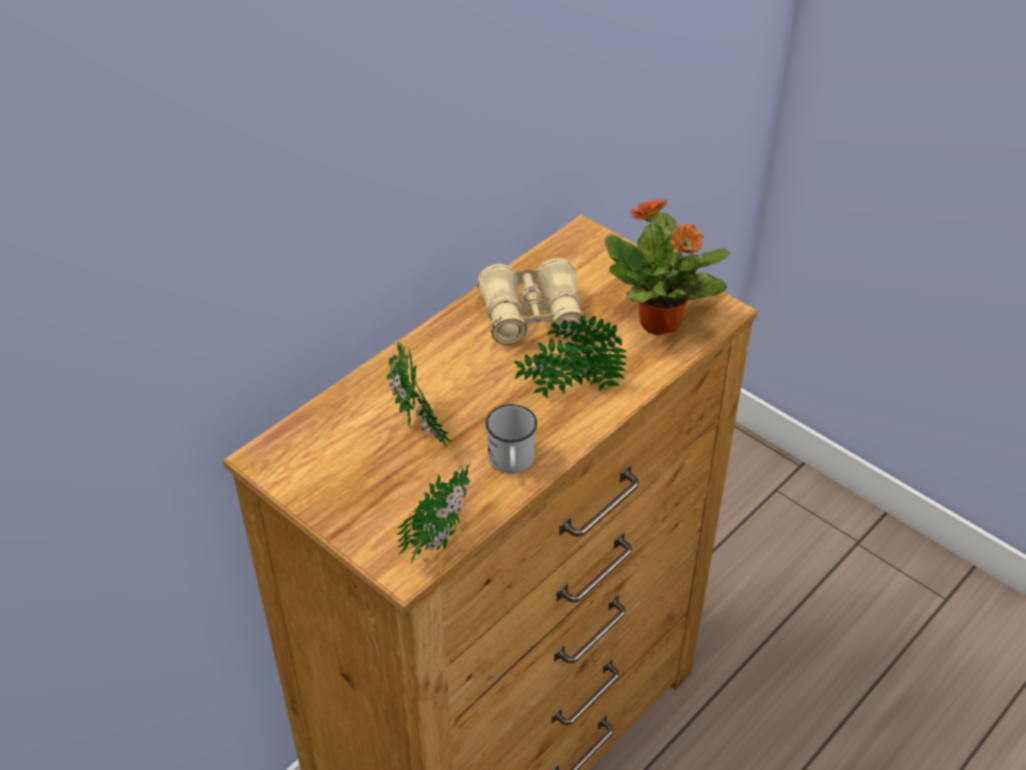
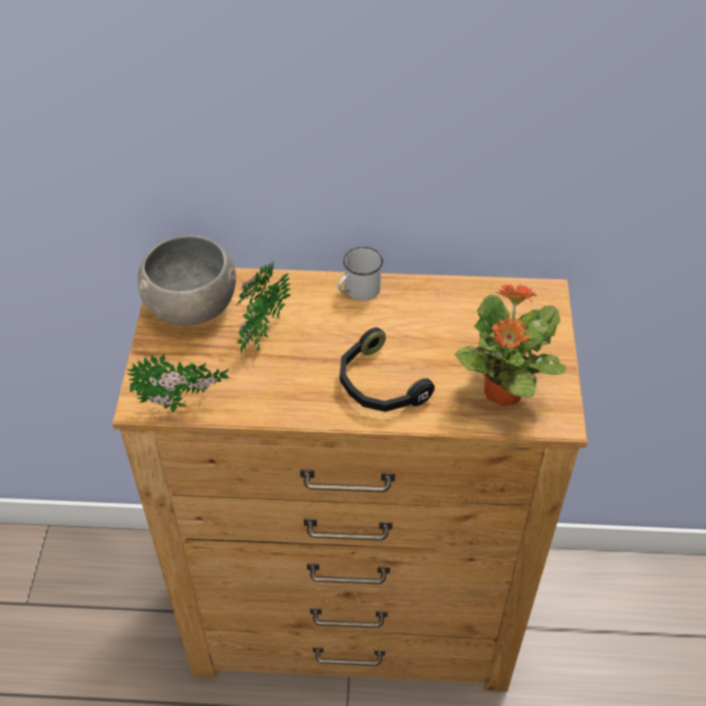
camera: 50 degrees right, 5 degrees up
(321, 459) = (192, 306): none -> grey bowl
(511, 463) = (279, 398): white mug -> white mug (358, 291)
(532, 316) = (428, 320): beige binoculars -> none
(569, 390) = (378, 385): potted plant -> black headphones

